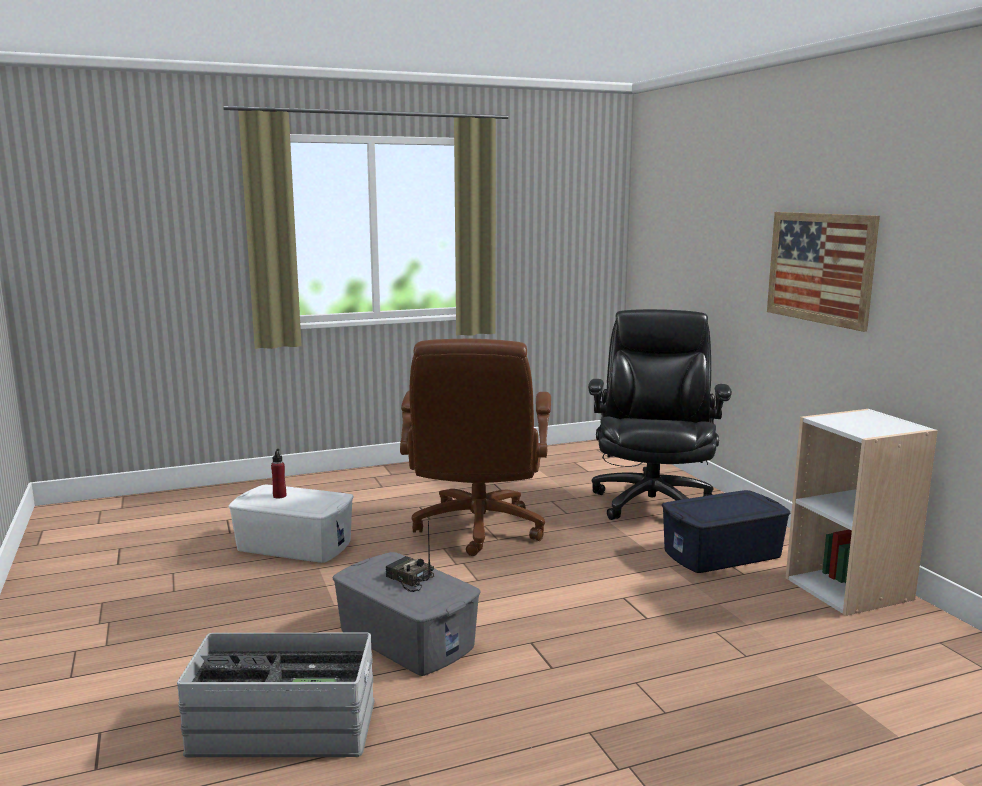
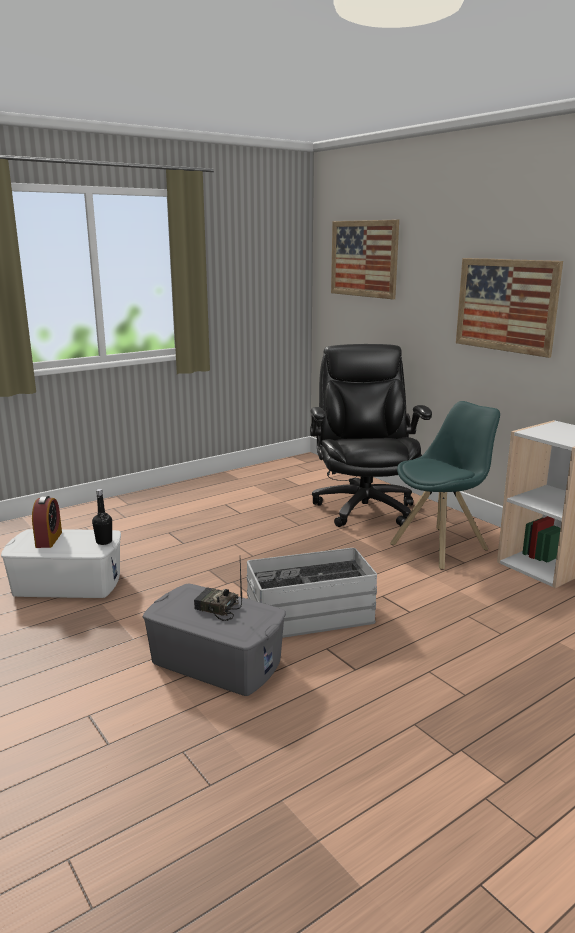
camera: 15 degrees left, 5 degrees up
(279, 496) = (49, 539): red bottle -> alarm clock
(282, 727) = (140, 771): grey storage box -> grey storage box (310, 615)
(331, 503) = (104, 542): none -> black bottle
(476, 531) = (230, 550): brown office chair -> none
(678, 212) = (364, 258): none -> picture
(722, 554) = (440, 547): blue storage box -> turquoise chair

